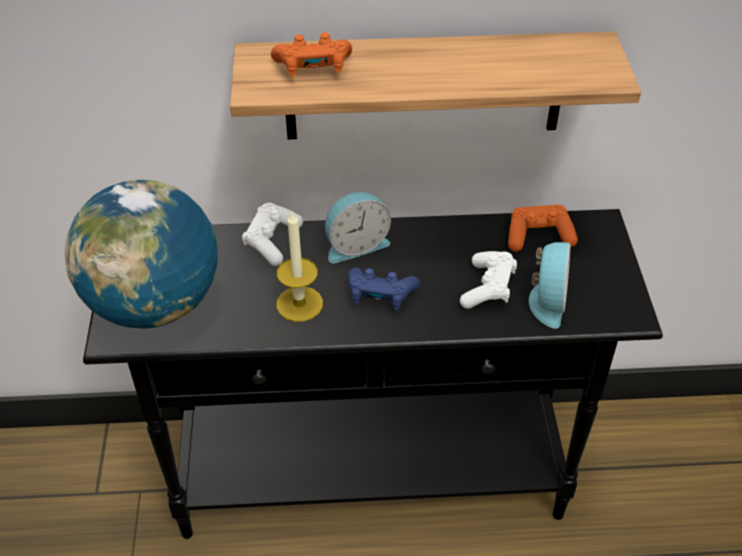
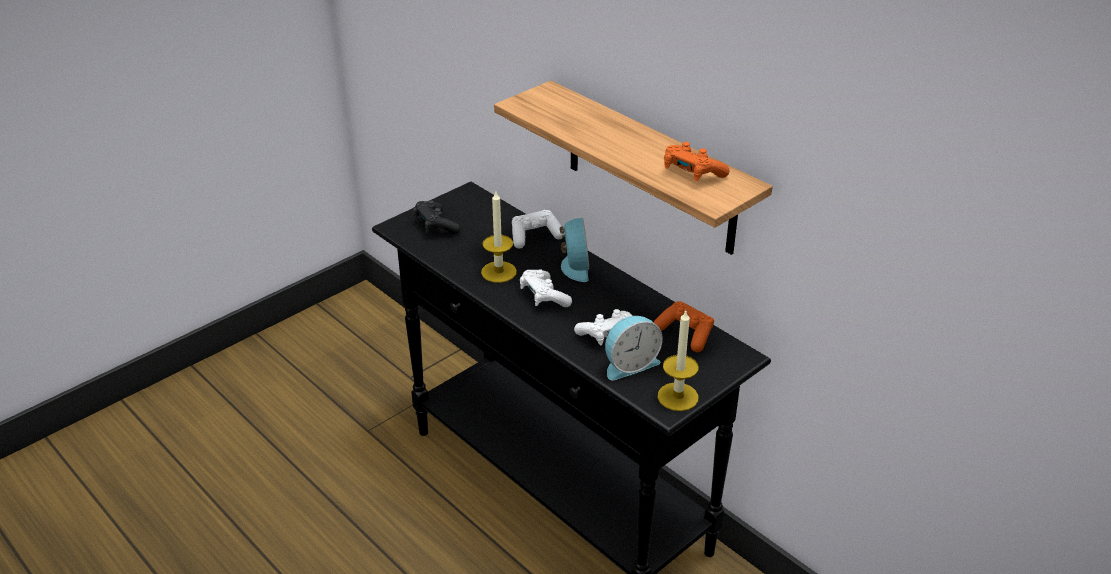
camera: 50 degrees right, 10 degrees down
(155, 304) = (435, 226): globe -> black game controller
(313, 68) = (563, 110): orange game controller -> orange game controller (692, 173)
(355, 245) = (574, 266): alarm clock -> alarm clock turned 120 degrees counterclockwise
(380, 296) = (544, 297): blue game controller -> white game controller
(622, 298) = (677, 397): none -> candle

